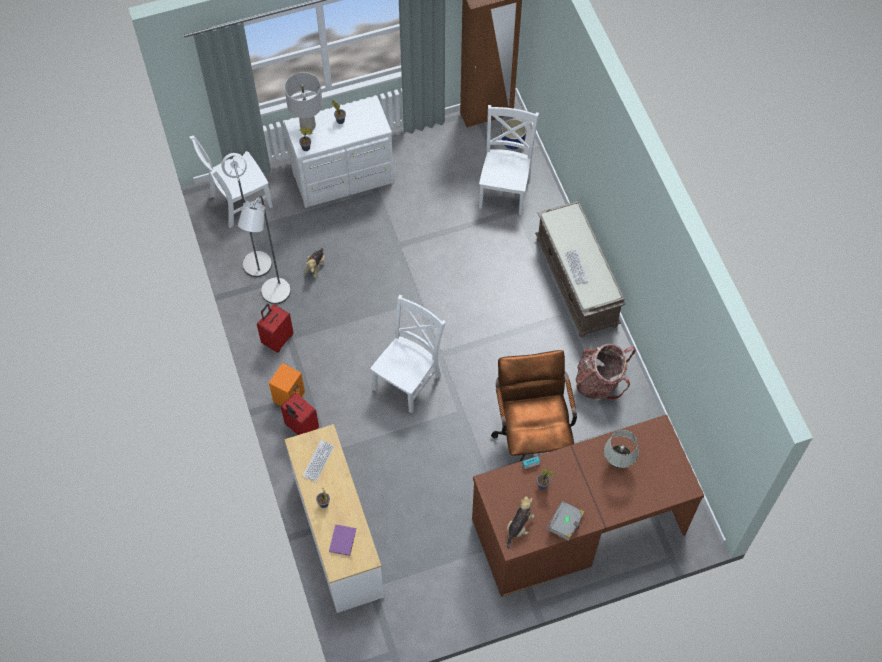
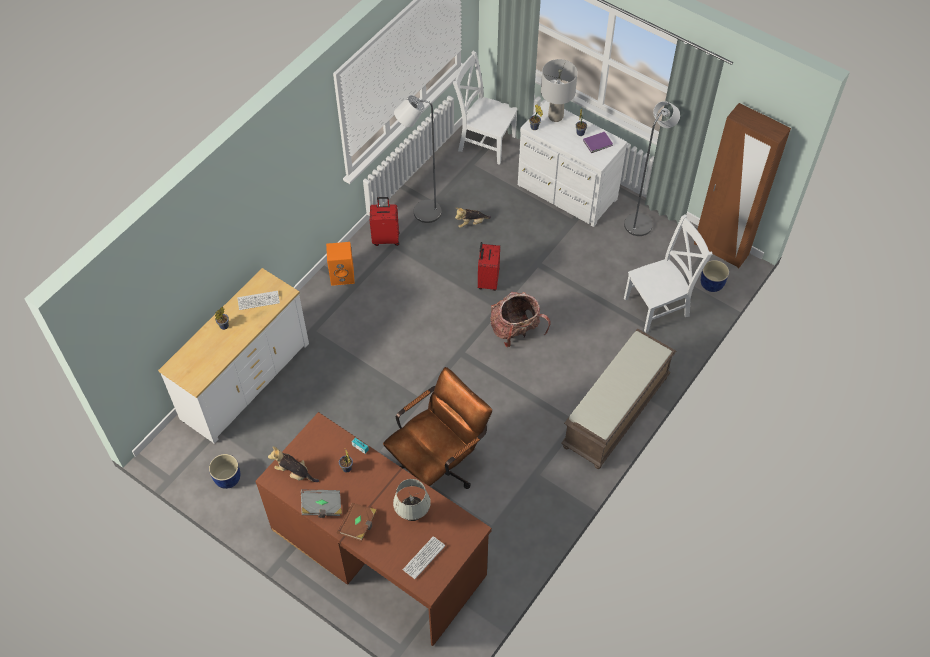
camera: 55 degrees right, 5 degrees down
(256, 259) = (444, 183): grey floor lamp -> grey floor lamp (641, 221)
(301, 428) = (321, 300): red suitcase -> red suitcase (487, 281)
(343, 540) = (201, 357): purple book -> purple book (598, 143)
(409, 380) = (420, 345): white chair -> none
(427, 604) = (228, 478): none -> blue planter
(519, 526) = (294, 472): plush toy -> plush toy turned 150 degrees counterclockwise
(576, 267) = (605, 387): keyboard -> keyboard (424, 558)
(599, 382) = (531, 487): backpack -> backpack (516, 331)
(600, 506) = (358, 525): none -> brown book

